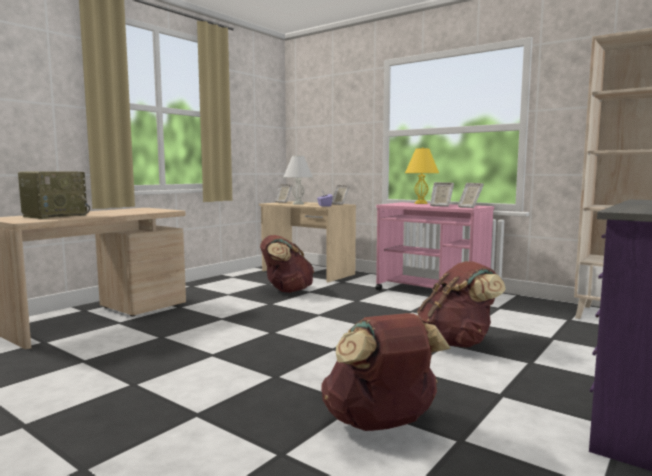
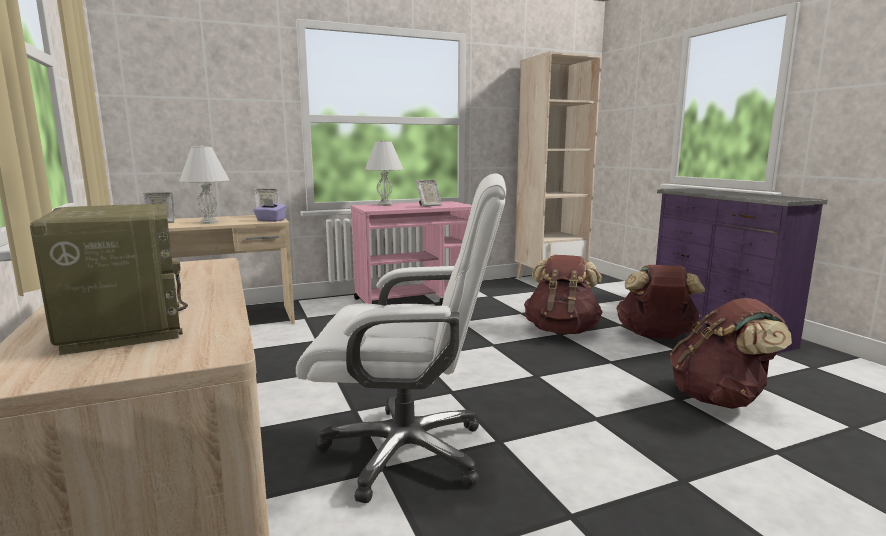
camera: 60 degrees left, 5 degrees up
(182, 337) = (407, 451): none -> white office chair
(286, 291) = (290, 350): brown backpack -> brown backpack (655, 336)
(421, 203) = (385, 204): yellow table lamp -> white table lamp
(469, 207) = (459, 204): picture frame -> none

